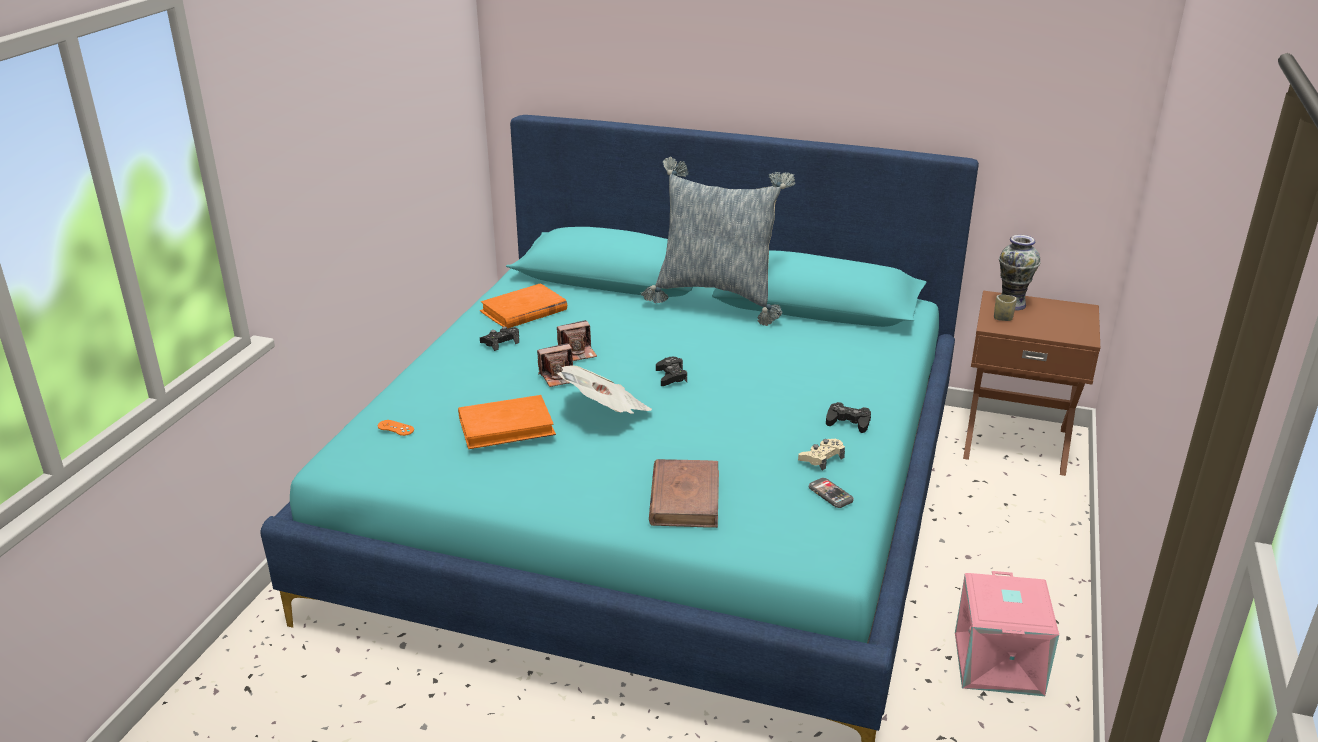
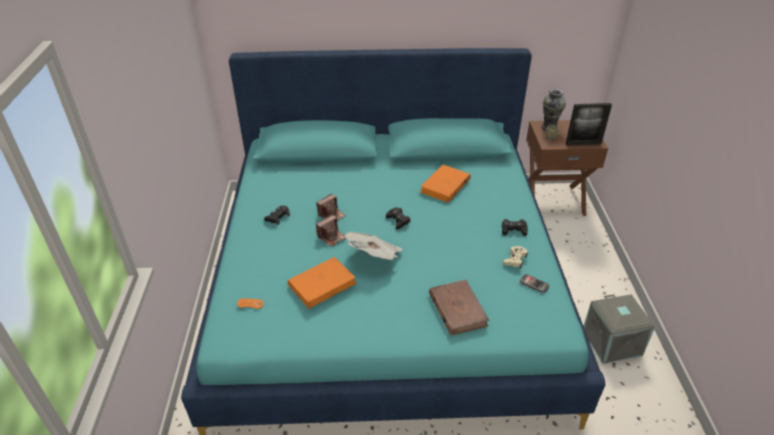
camera: 20 degrees left, 10 degrees up
(523, 311) = (278, 189): orange book -> orange book (445, 186)
(717, 305) = (392, 161): pillow -> none
(1000, 664) = (612, 342): pink storage box -> grey storage box
(1057, 334) = (583, 144): none -> picture frame

